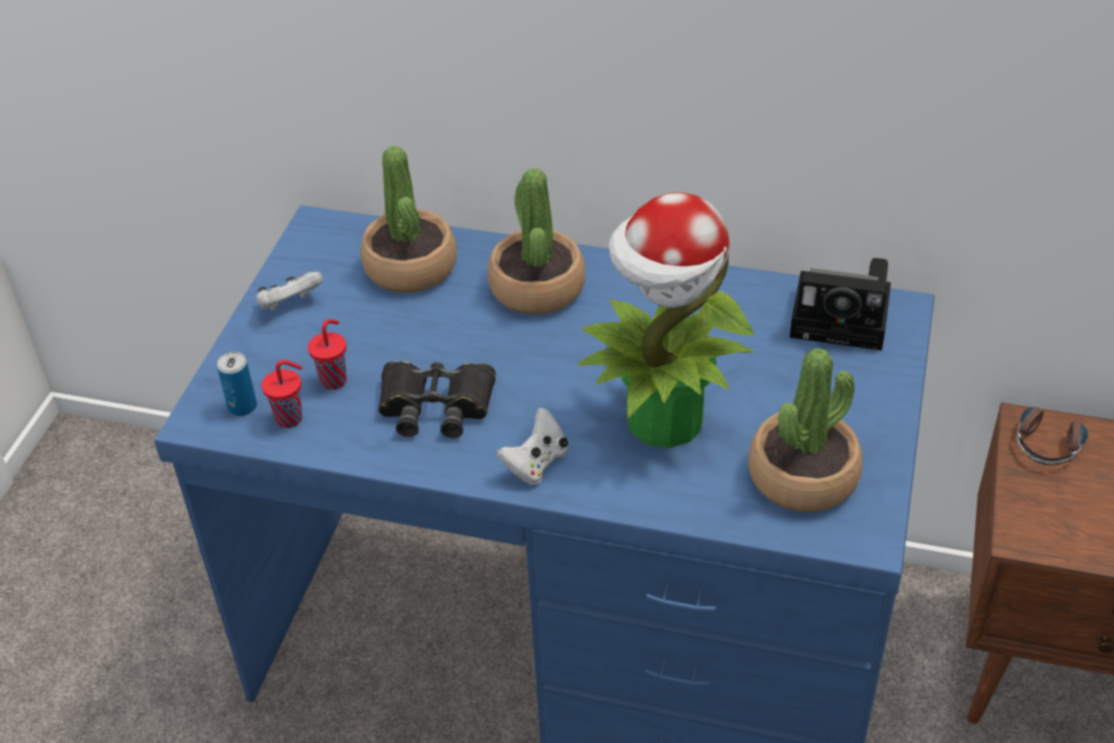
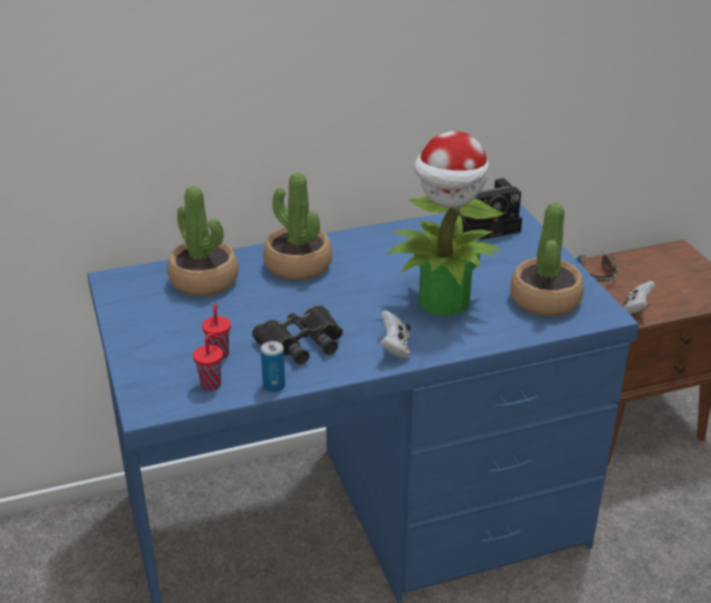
camera: 35 degrees left, 10 degrees down
(242, 406) = (170, 390): can -> can (274, 386)
(290, 305) = (142, 326): white game controller -> white game controller (636, 308)

